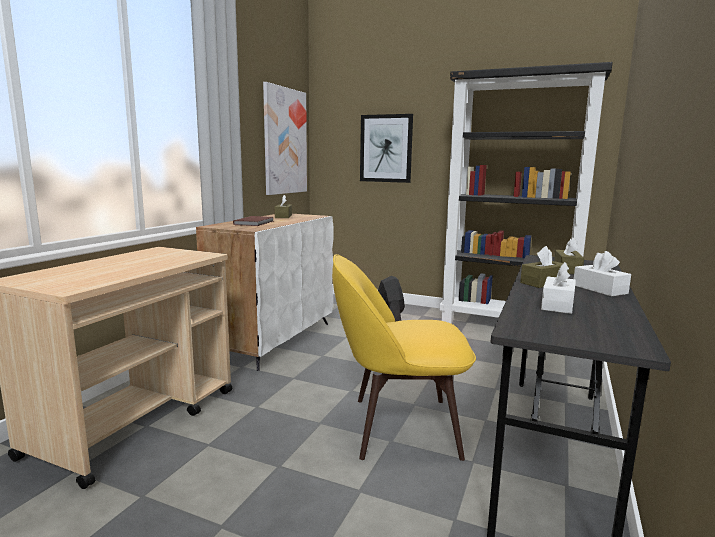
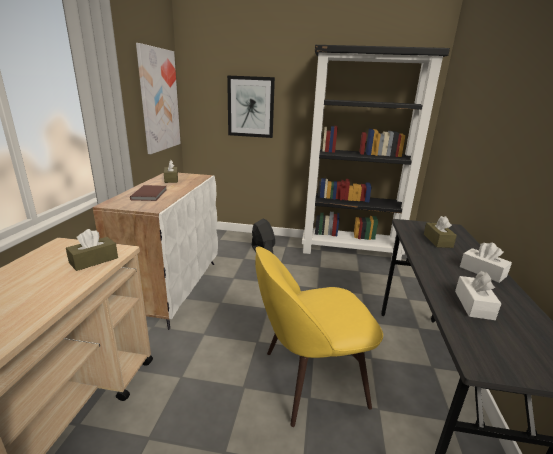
camera: 15 degrees left, 10 degrees up
(543, 282) = (436, 265): brown tissue box -> brown tissue box (94, 260)

